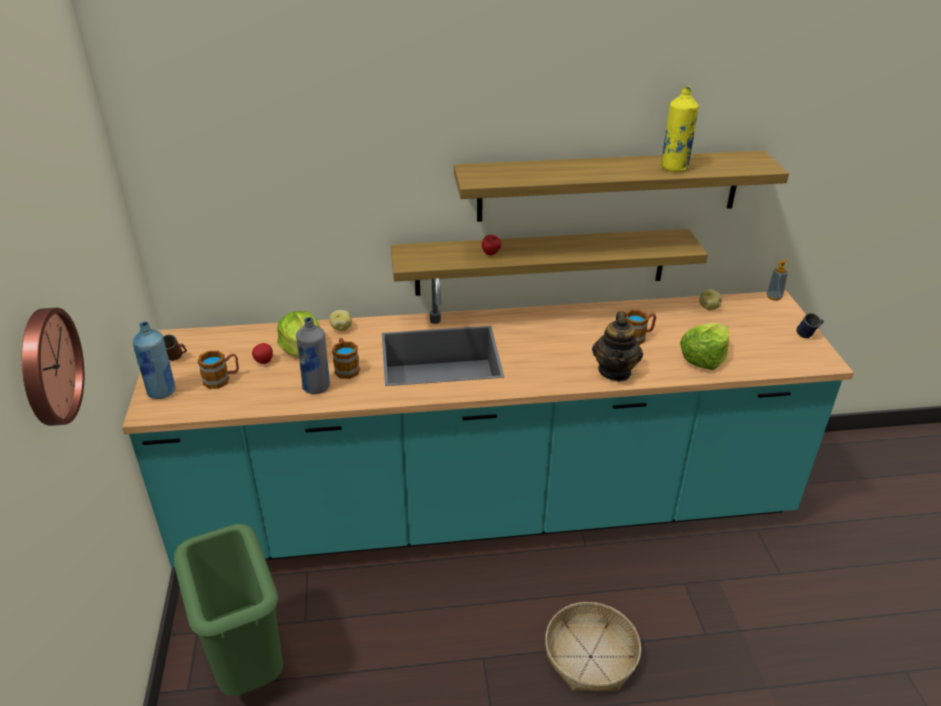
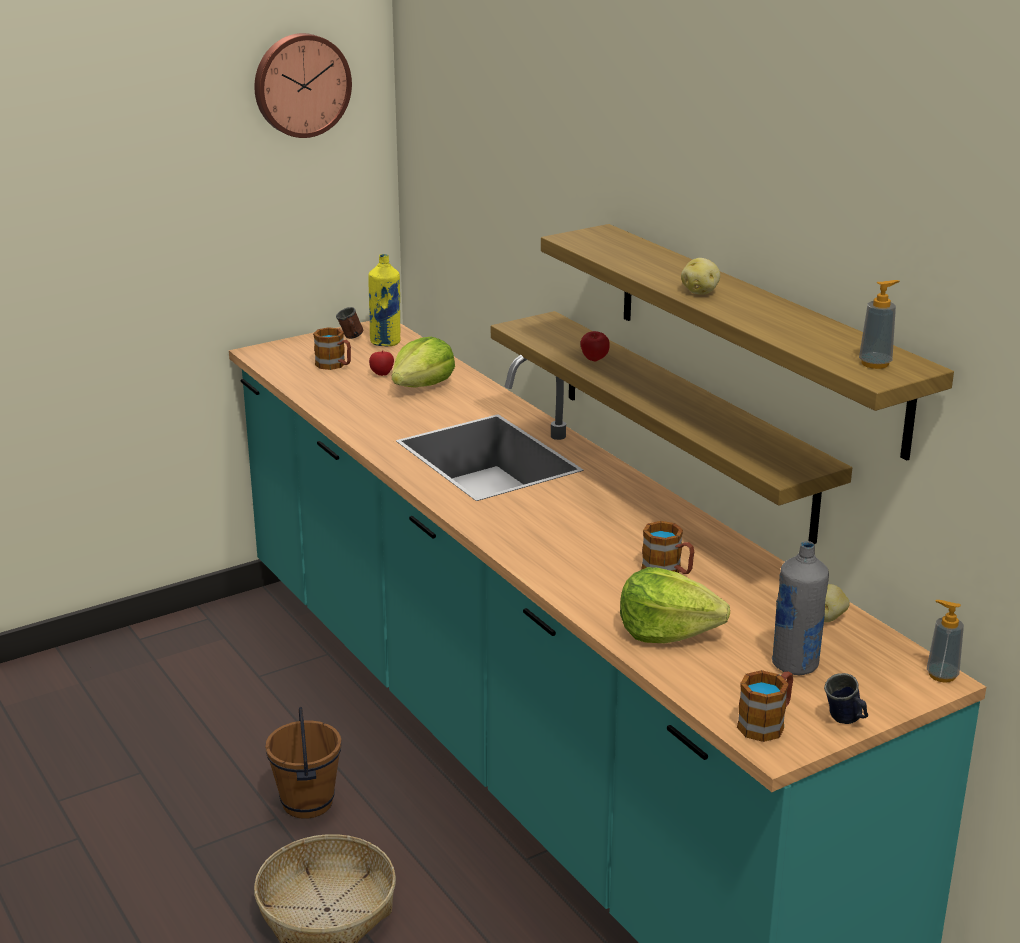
camera: 65 degrees right, 10 degrees down
(47, 367) = (93, 204): wall clock -> wall clock (301, 84)
(162, 392) = (293, 348): blue bottle -> none
(246, 667) = (180, 662): green trash can -> none
(316, 387) = (361, 409): grey bottle -> grey bottle (795, 665)
(341, 328) = (485, 392): potato -> potato (700, 292)
(346, 368) = (409, 413): mug -> mug (767, 723)
(476, 634) = (308, 803): none -> brown bucket
(615, 371) = (561, 569): teapot -> none
(674, 167) = (776, 322): yellow bottle -> yellow bottle (386, 342)
(749, 162) = (875, 363): none -> soap dispenser

